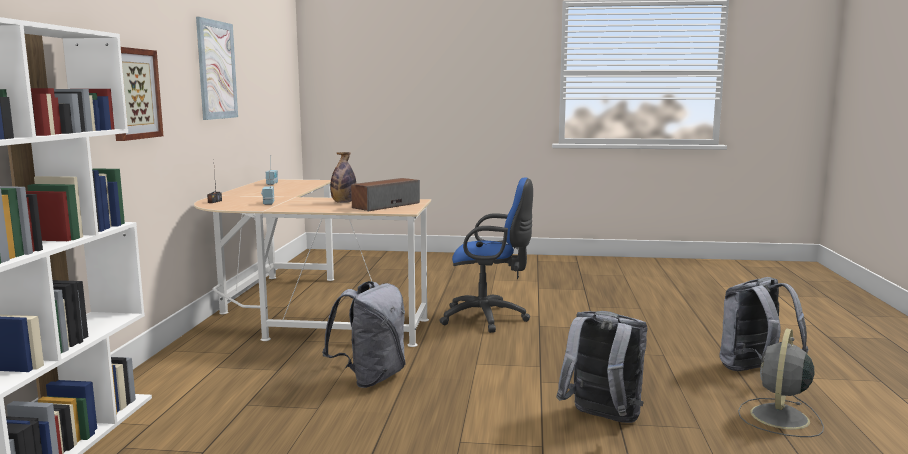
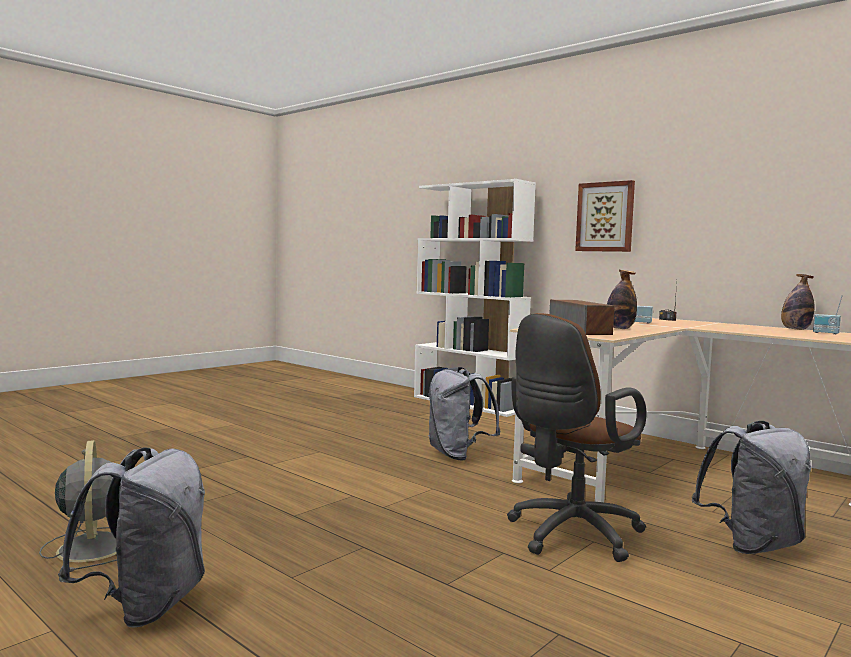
camera: 125 degrees right, 5 degrees down
(217, 70) = (769, 186): picture -> none
(252, 186) = (795, 329): none -> bottle
(488, 318) = (569, 535): blue office chair -> brown office chair
(602, 419) = (256, 489): grey backpack -> grey backpack (752, 545)

